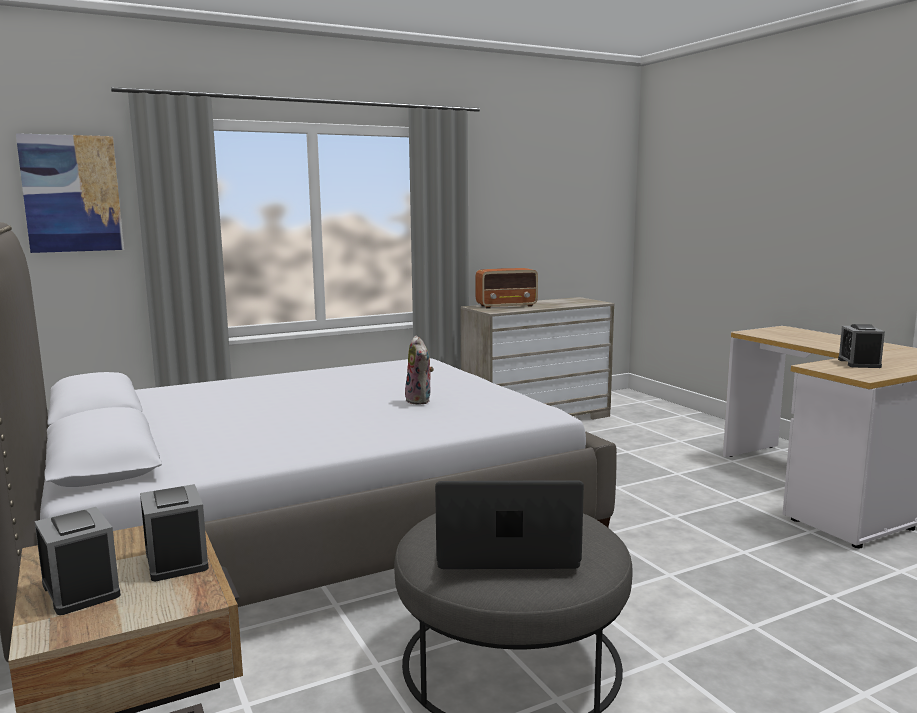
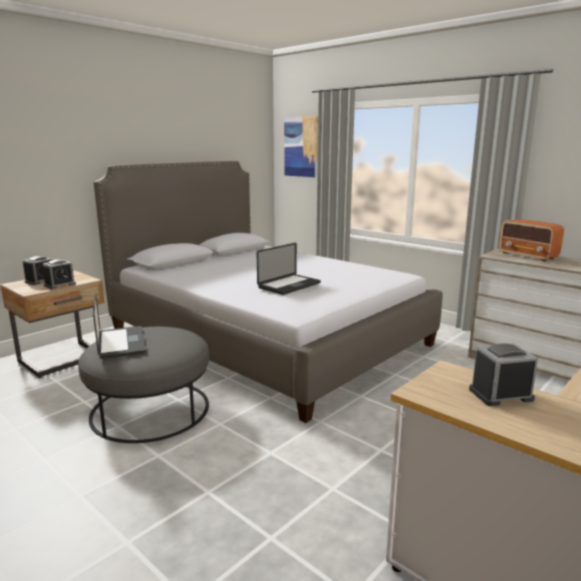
camera: 70 degrees right, 5 degrees up
(420, 400) = (289, 285): plush toy -> laptop

